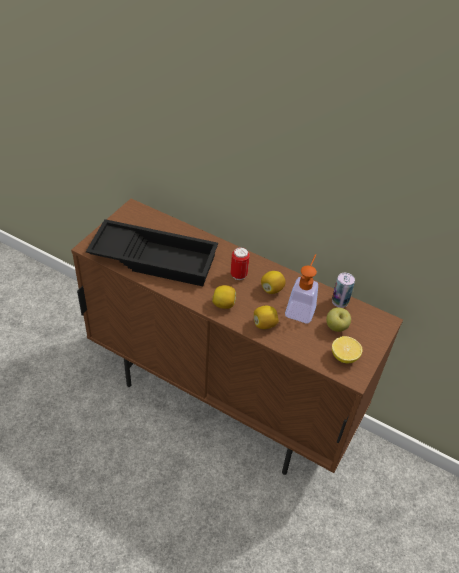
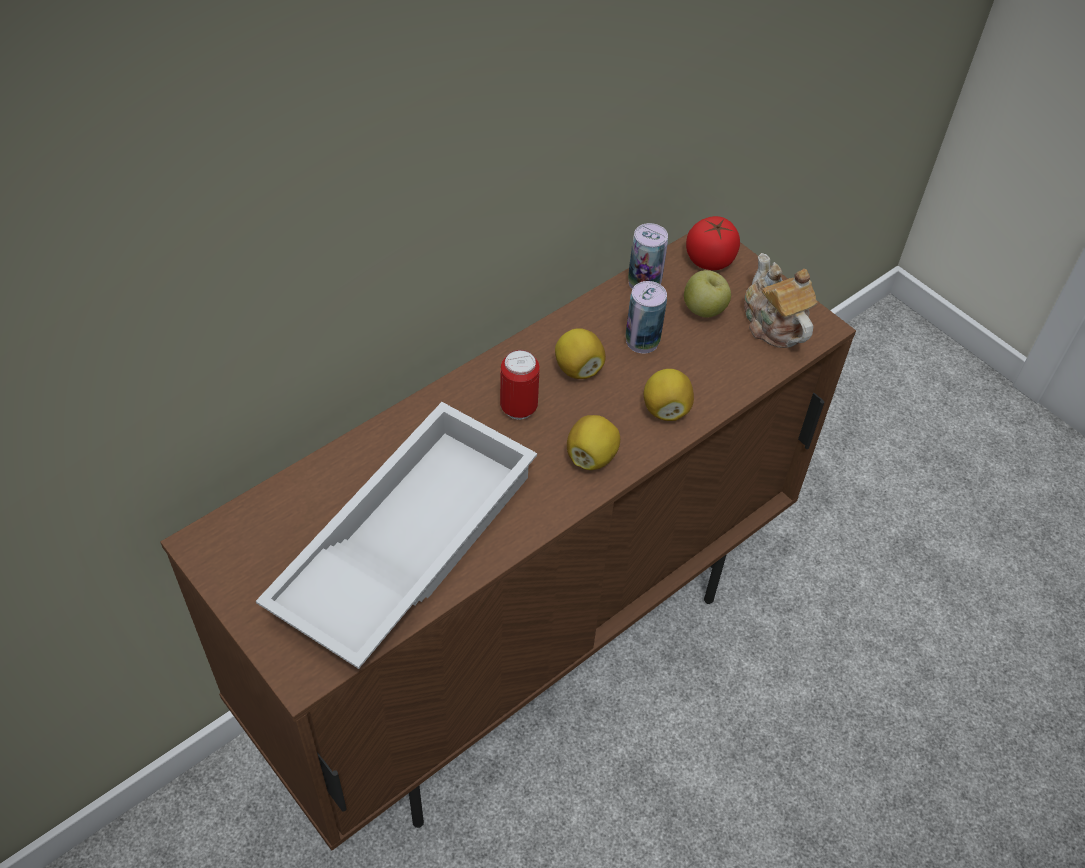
camera: 70 degrees left, 5 degrees up
(155, 258) = (403, 541): black tray -> white tray
(301, 308) = (642, 341): soap dispenser -> can
(344, 356) = (773, 324): lemon -> teapot
(373, 323) = (710, 260): none -> tomato

